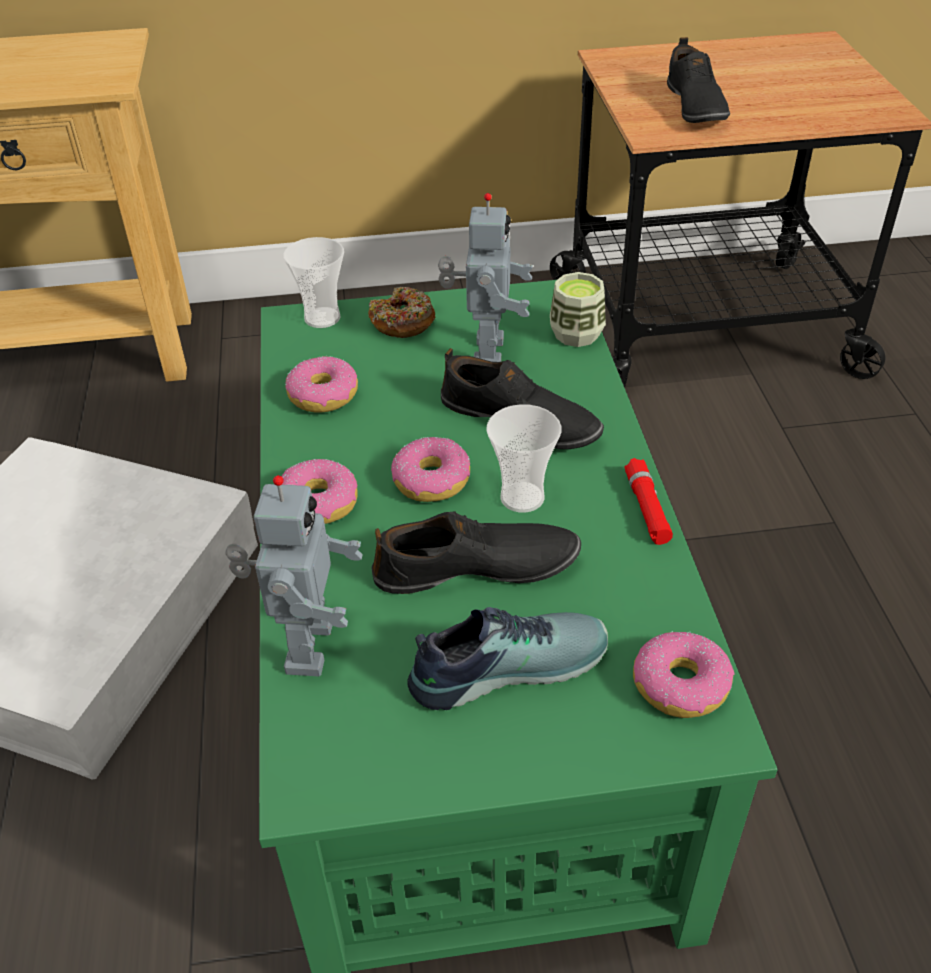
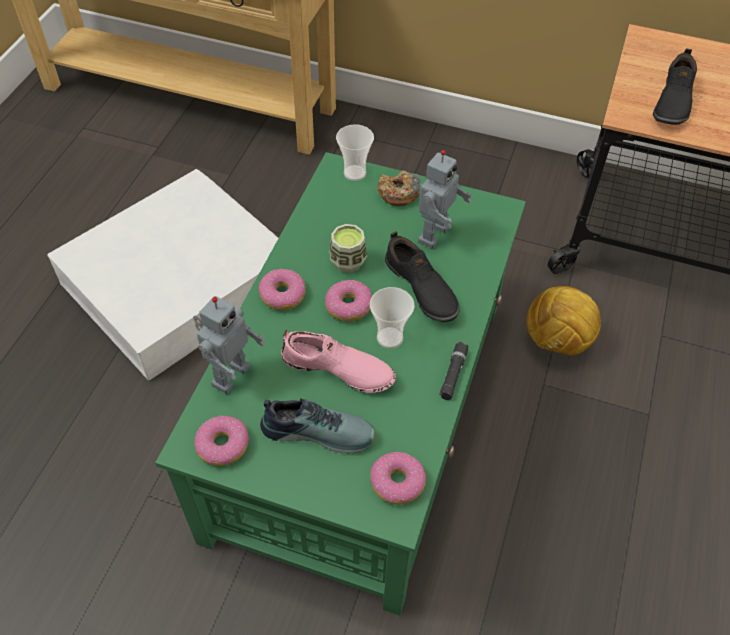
camera: 25 degrees right, 10 degrees up
(323, 395) = (324, 227): donut -> donut (222, 445)
(476, 569) = (338, 370): black shoe -> pink shoe
(576, 334) = (494, 242): cup -> cup (348, 261)
(647, 508) = (453, 374): red flashlight -> black flashlight
(666, 483) = (557, 342): none -> football

